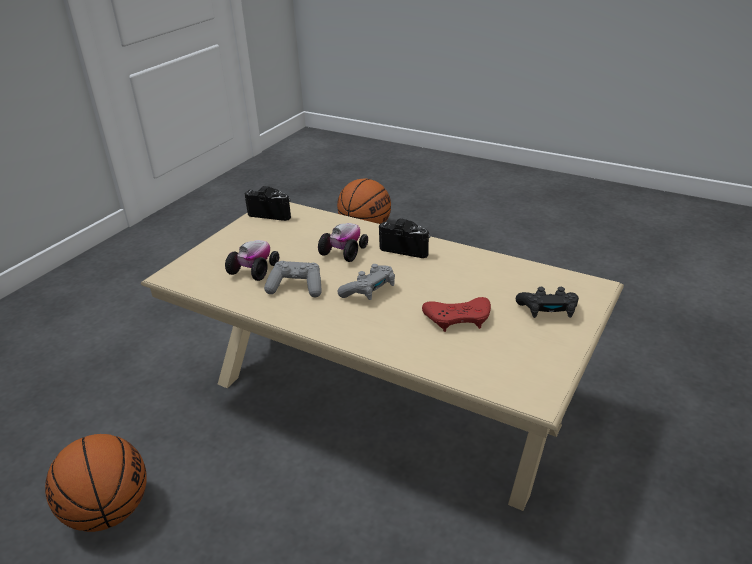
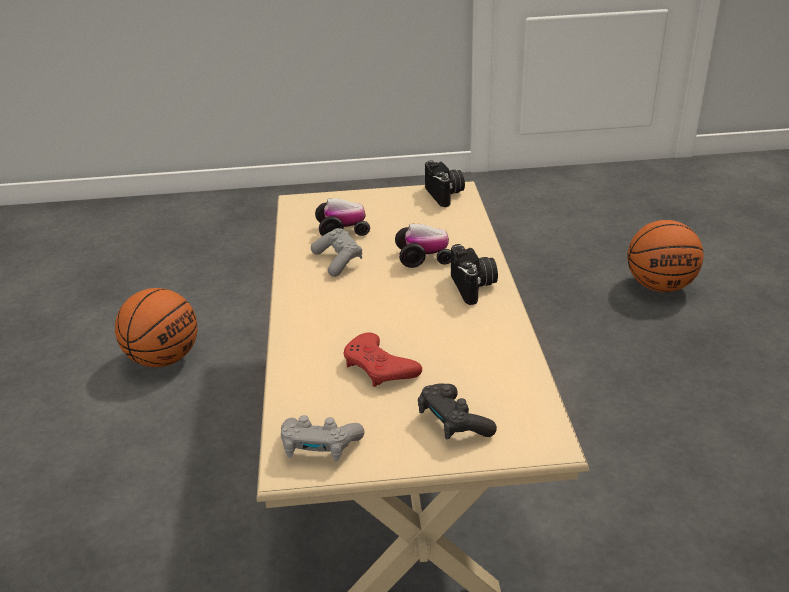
camera: 55 degrees right, 0 degrees up
(369, 291) = (372, 298): grey game controller -> grey game controller (319, 448)

